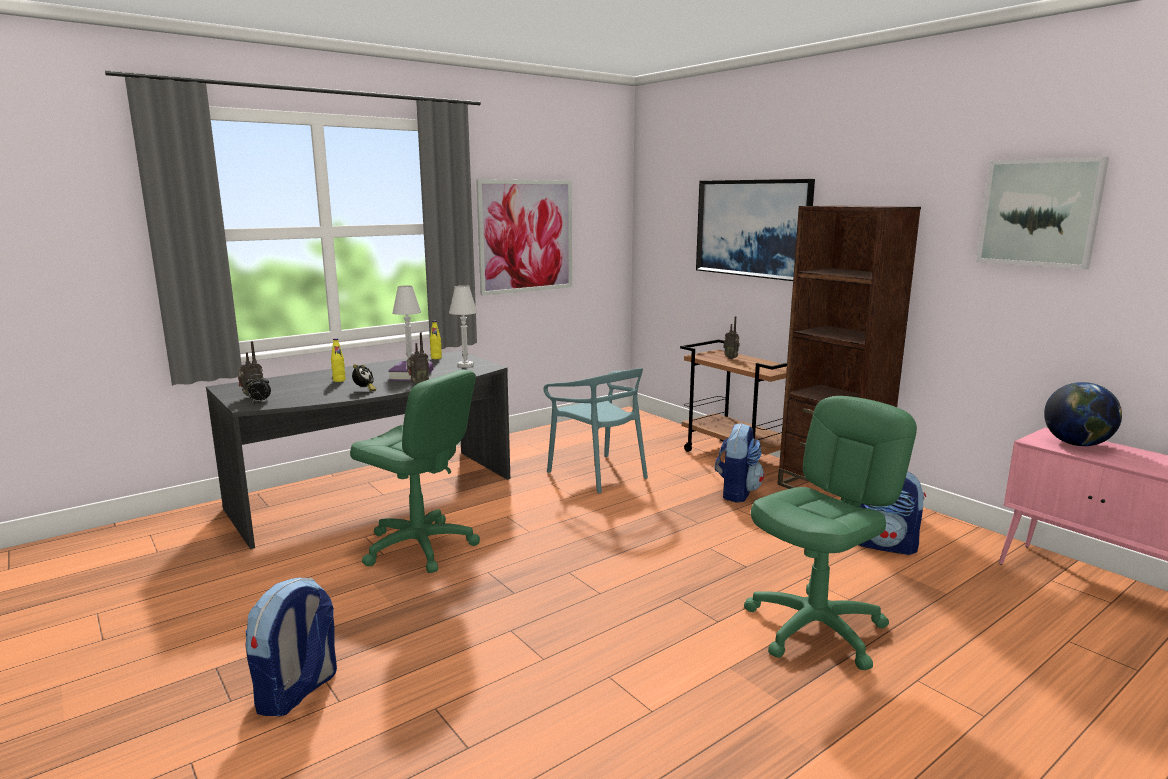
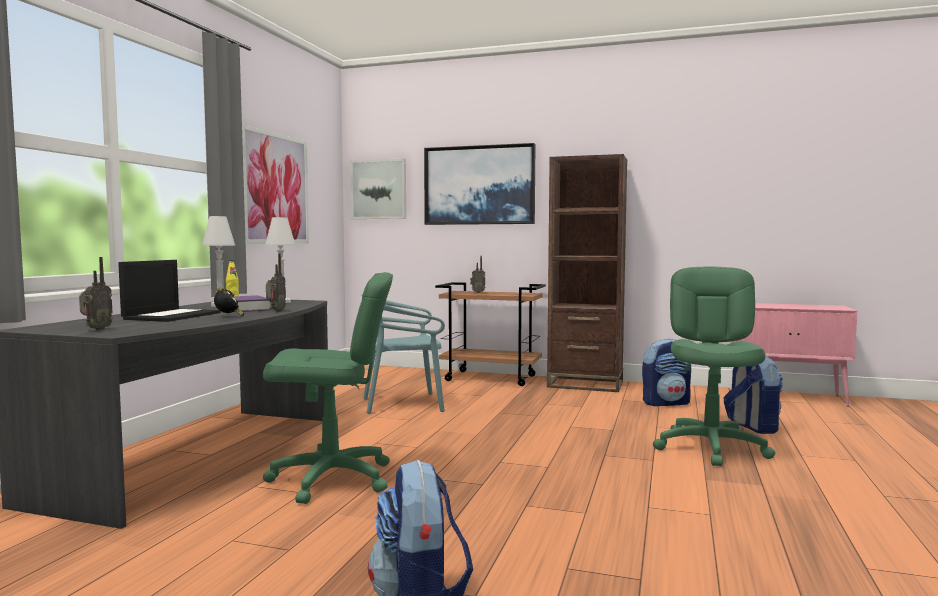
camera: 35 degrees left, 10 degrees down
(259, 402) = (123, 331): alarm clock -> none
(339, 380) = (172, 316): yellow bottle -> laptop
(598, 474) = (403, 404): turquoise chair -> turquoise chair turned 150 degrees clockwise
(736, 492) = (529, 396): backpack -> backpack (752, 427)
(1039, 212) = (709, 160): picture -> picture (379, 189)
(1076, 444) = (764, 305): globe -> none

